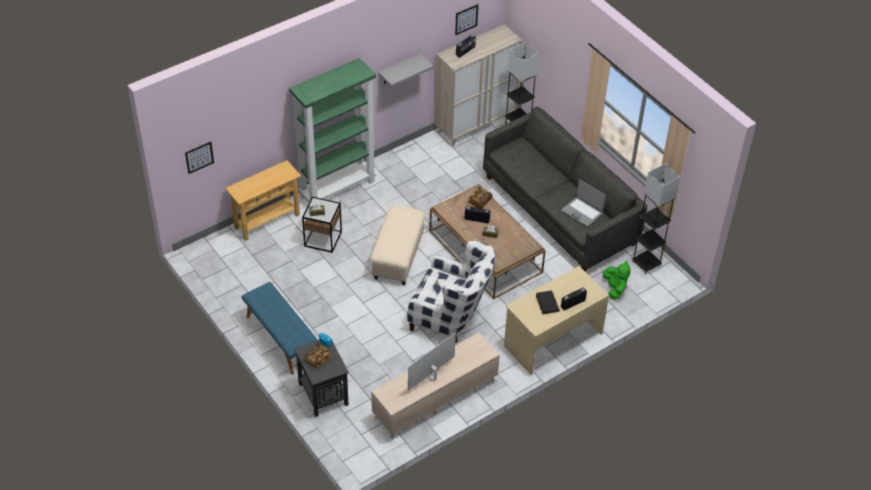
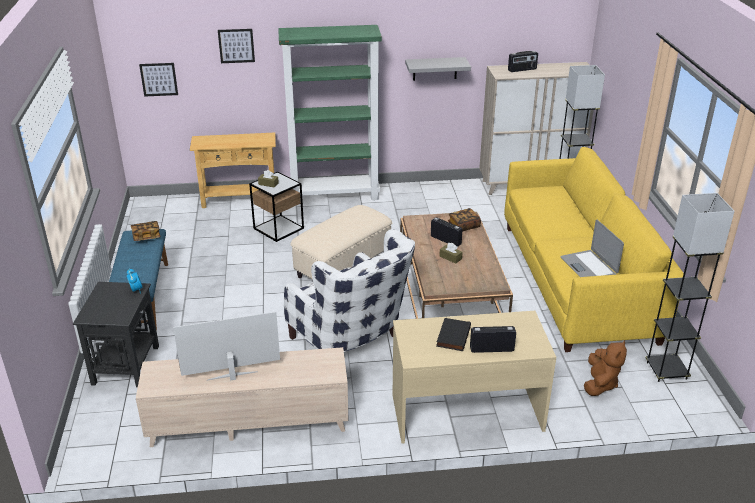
camera: 30 degrees right, 15 degrees down
(318, 359) = (110, 300): book -> book (146, 237)
(466, 19) = (533, 33): picture -> picture (236, 45)
(559, 210) = (577, 281): grey sofa -> yellow sofa
(614, 288) = (600, 384): green plush toy -> brown plush toy

